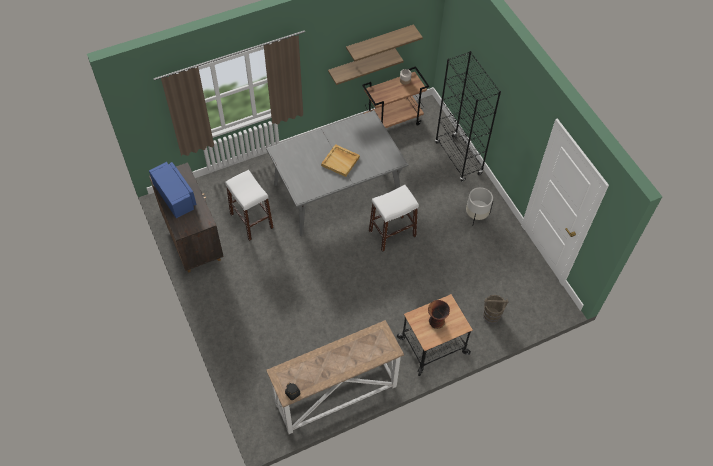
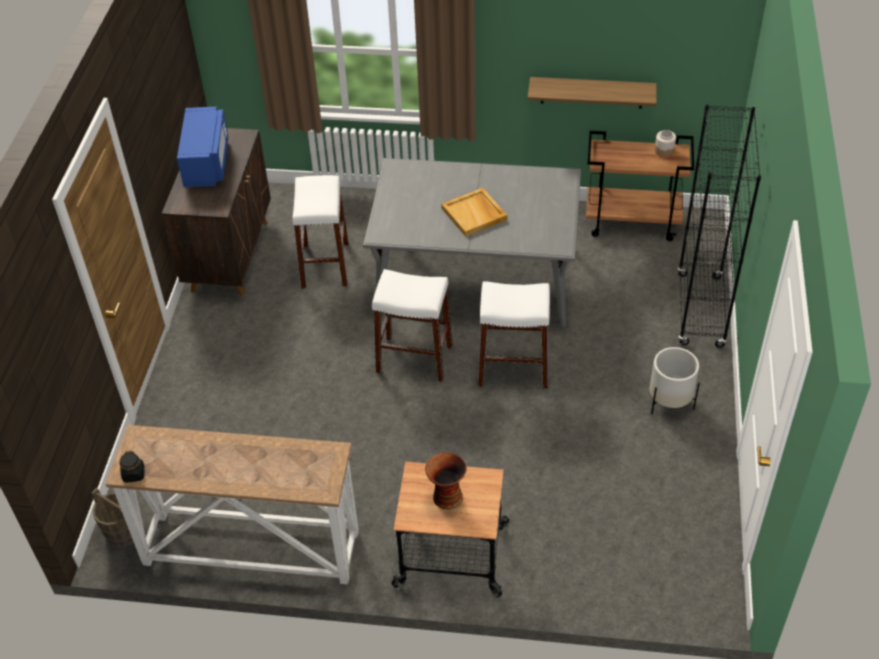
camera: 35 degrees right, 10 degrees down
(339, 252) = (414, 358): none -> white stool
(379, 42) = (628, 60): shelf -> none
(491, 315) = (582, 559): brown bucket -> brown bucket (122, 534)

